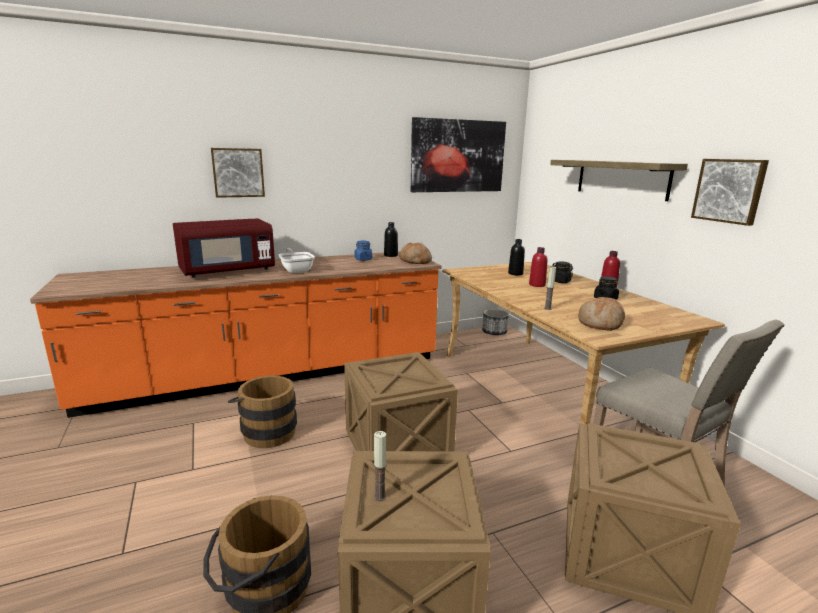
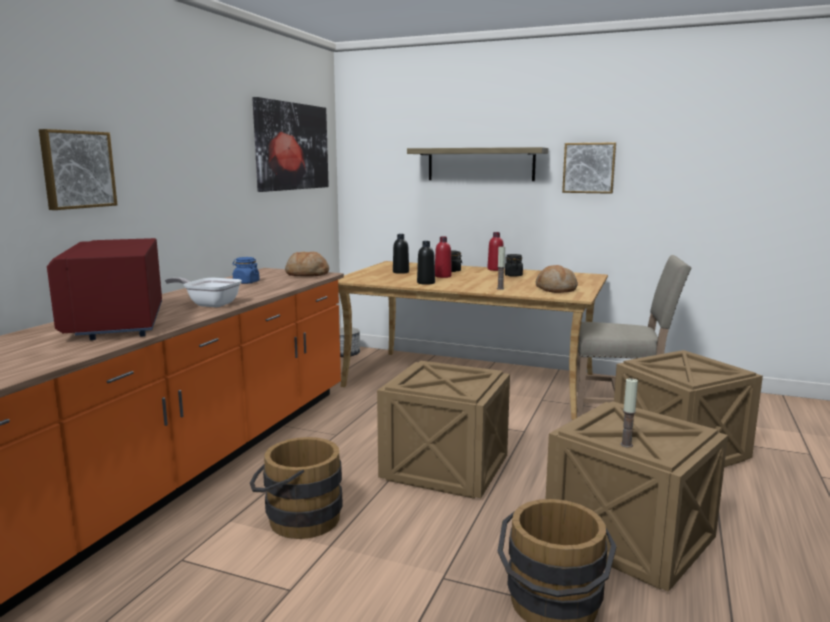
camera: 45 degrees left, 5 degrees down
(227, 271) = (117, 323): red microwave -> red microwave turned 150 degrees clockwise
(391, 255) = (261, 274): black bottle -> black bottle (426, 283)

